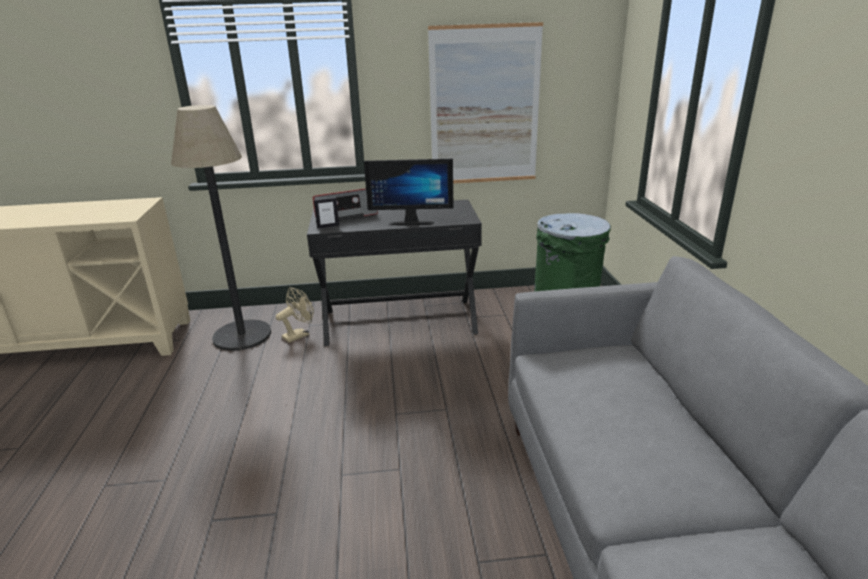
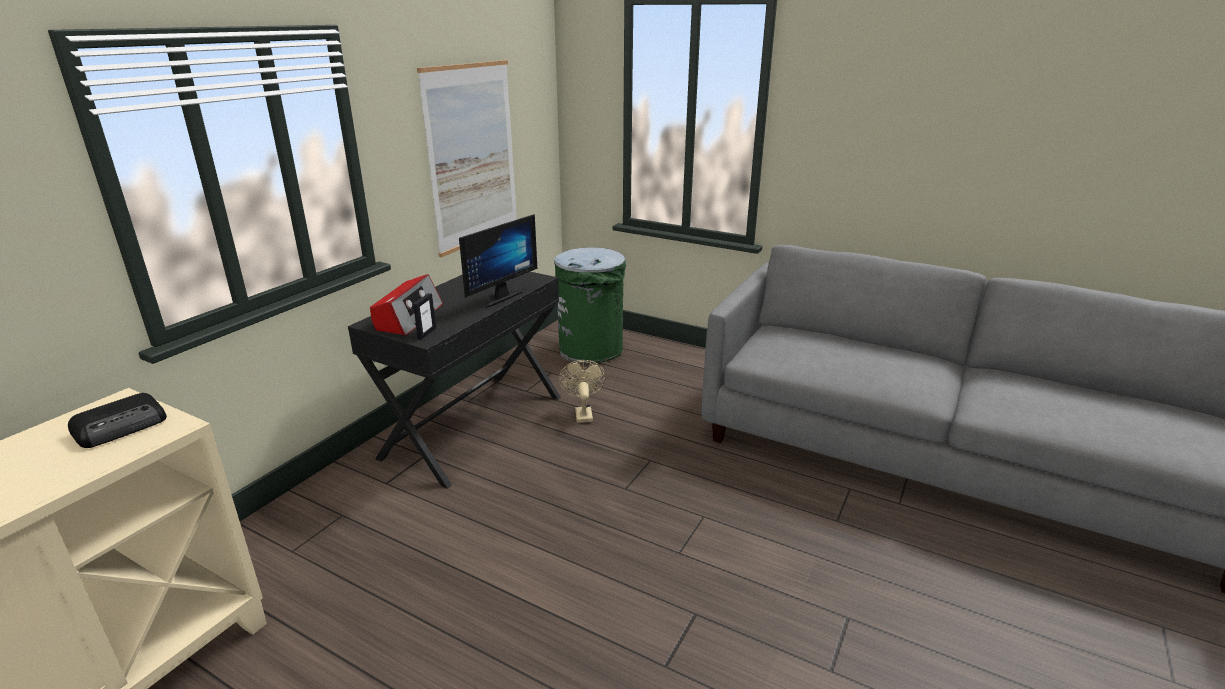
camera: 55 degrees left, 0 degrees up
(122, 210) = (122, 426): none -> radio
(242, 335) = (323, 542): floor lamp -> none
(299, 335) = (395, 497): beige fan -> beige fan (583, 413)

